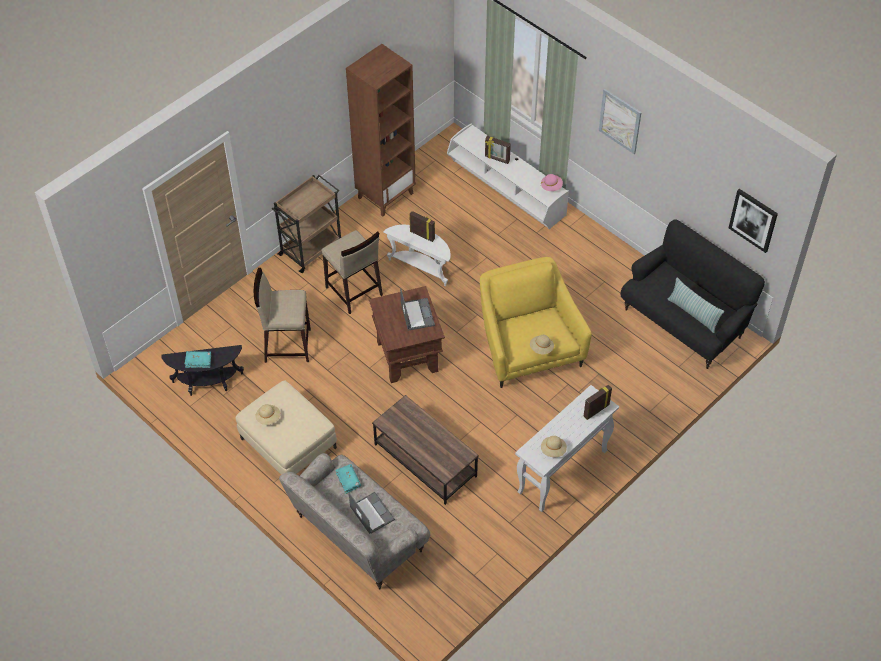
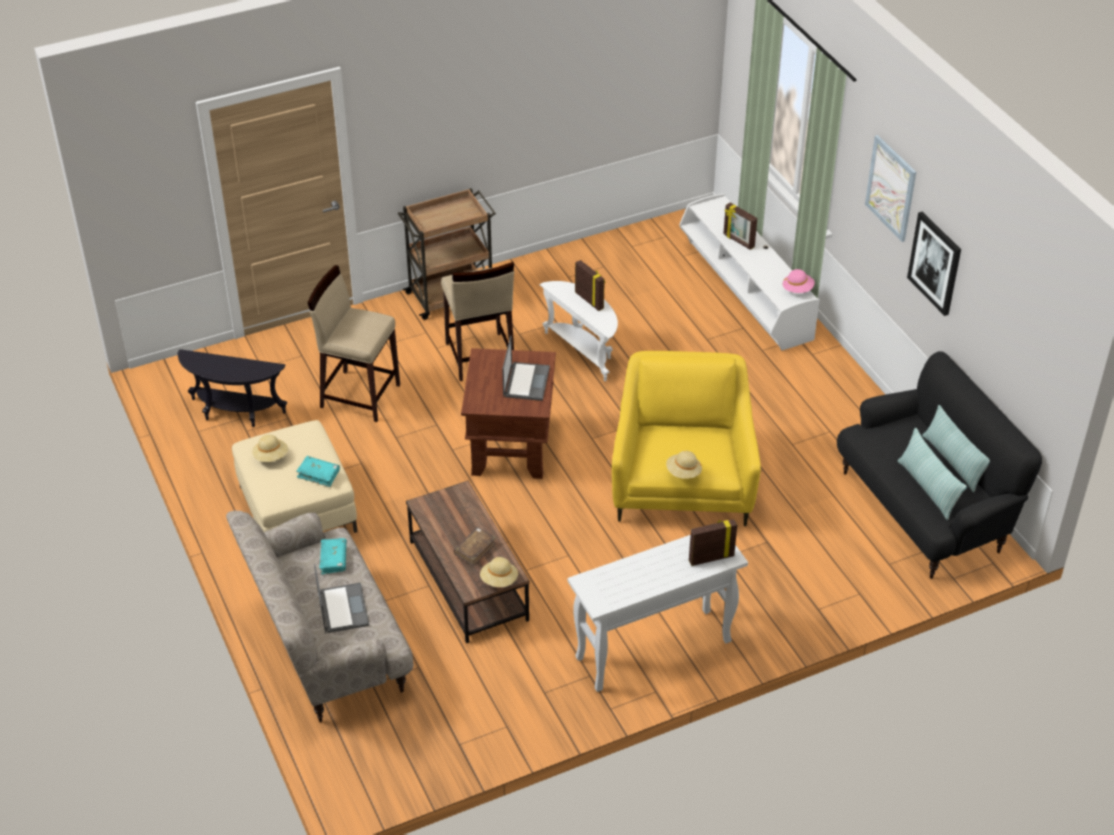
camera: 20 degrees right, 10 degrees down
(198, 361) = (220, 368): turquoise book -> turquoise book (319, 474)
(385, 195) = (580, 259): brown bookcase -> none
(434, 444) = (475, 550): none -> brown book
(553, 450) = (623, 591): beige hat -> beige hat (499, 580)
(700, 289) = (953, 462): none -> pillow
(753, 220) = (1036, 353): picture -> picture (935, 263)

